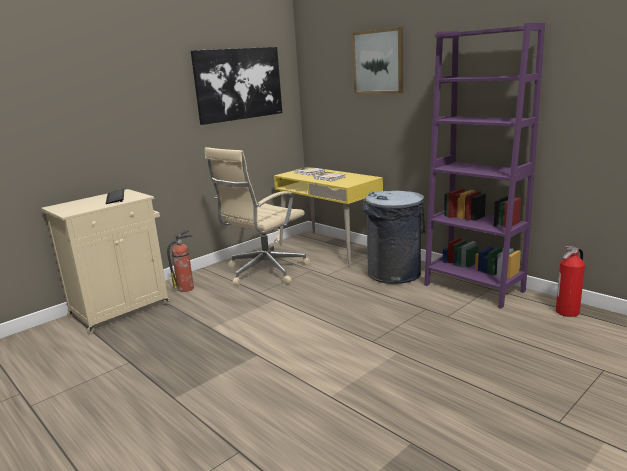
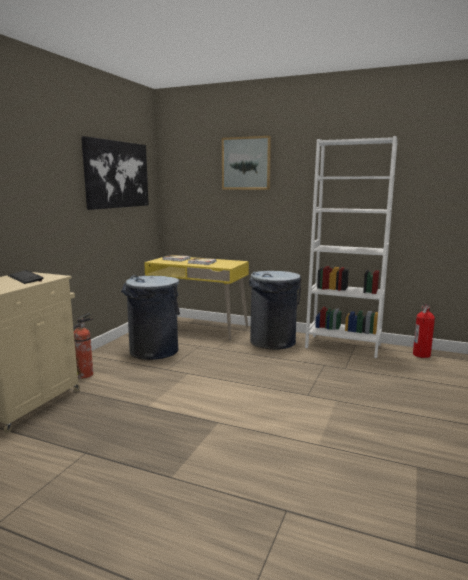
camera: 25 degrees left, 5 degrees down
(264, 271) = (154, 351): beige office chair -> grey trash can
(473, 288) = (343, 346): purple bookcase -> white bookcase

